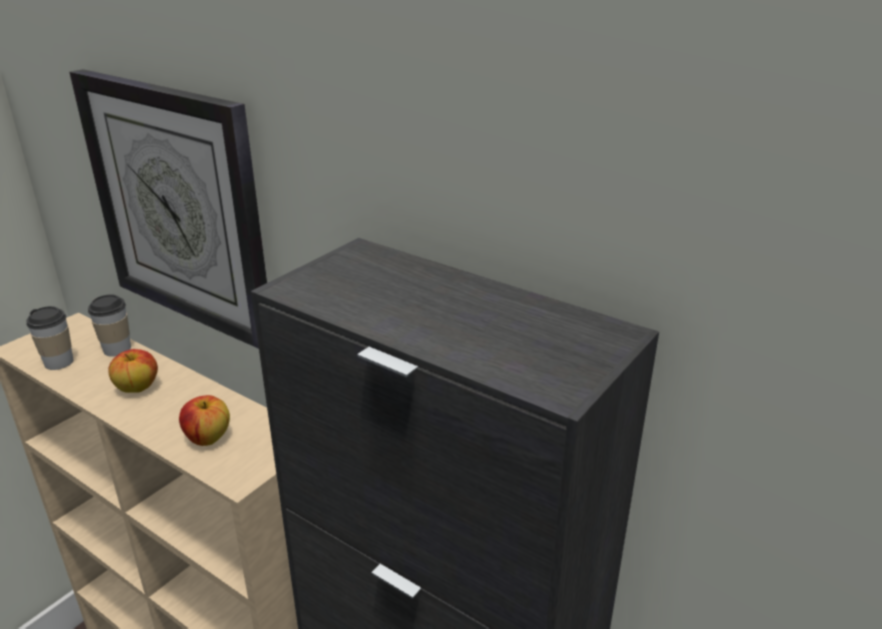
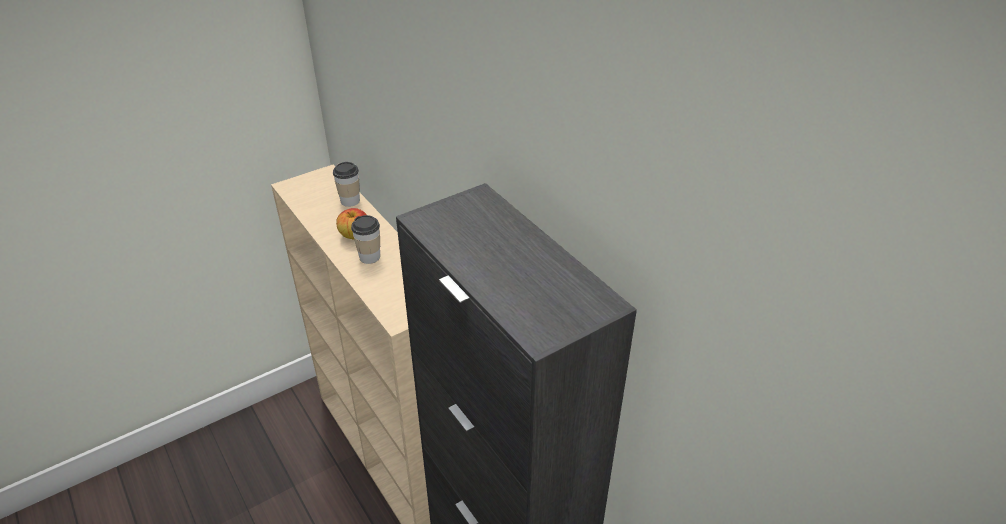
camera: 20 degrees right, 10 degrees up
(59, 362) = (311, 203): cup -> cup (370, 257)
(178, 206) = (393, 117): wall clock -> none
(208, 438) = (388, 285): apple -> none

